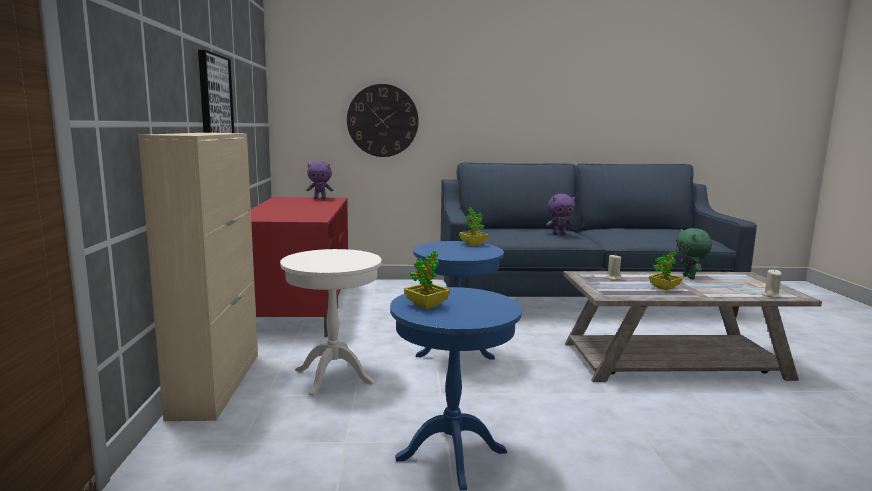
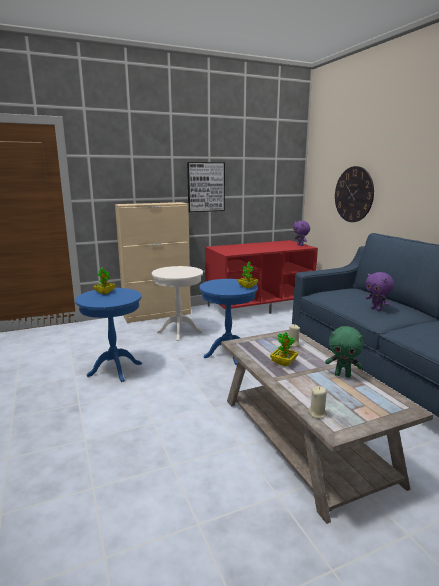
camera: 70 degrees right, 5 degrees up
(689, 277) = (343, 375): green plush toy -> green plush toy turned 135 degrees counterclockwise

